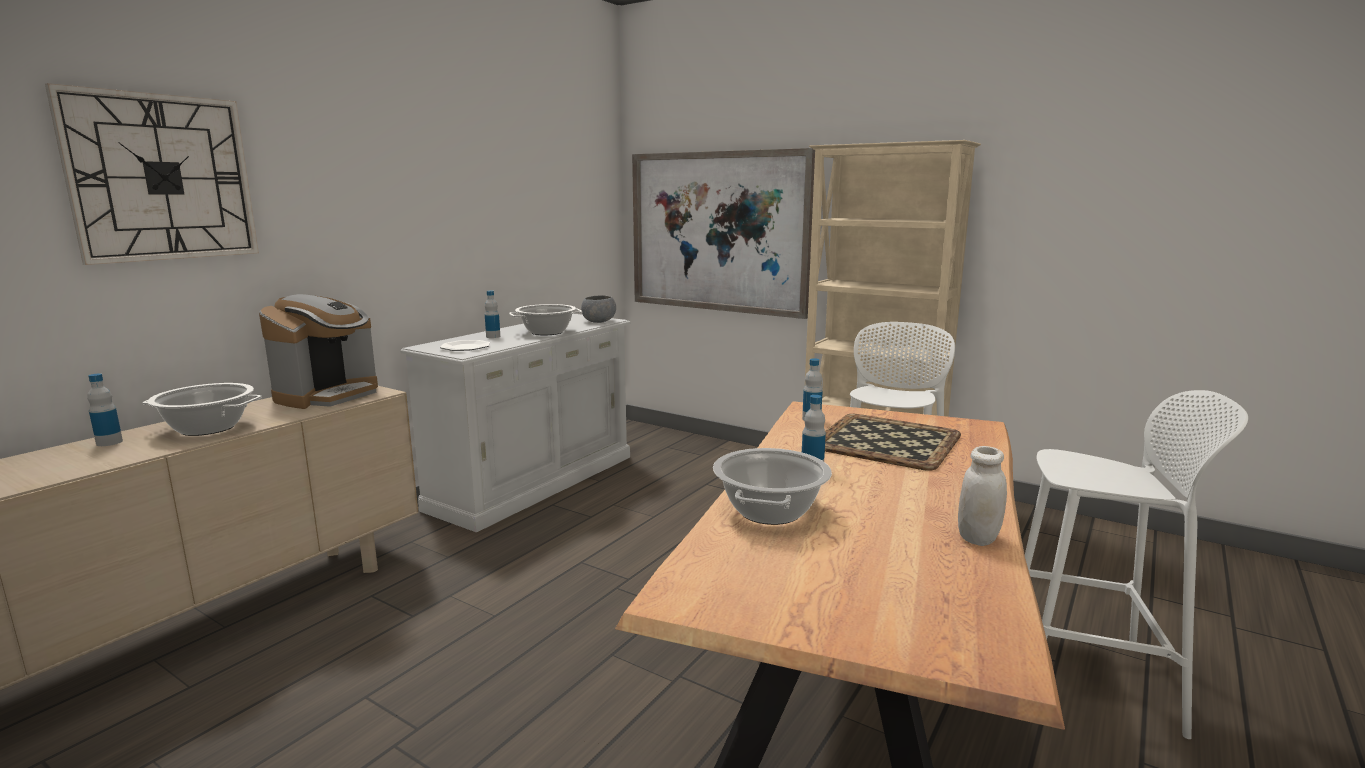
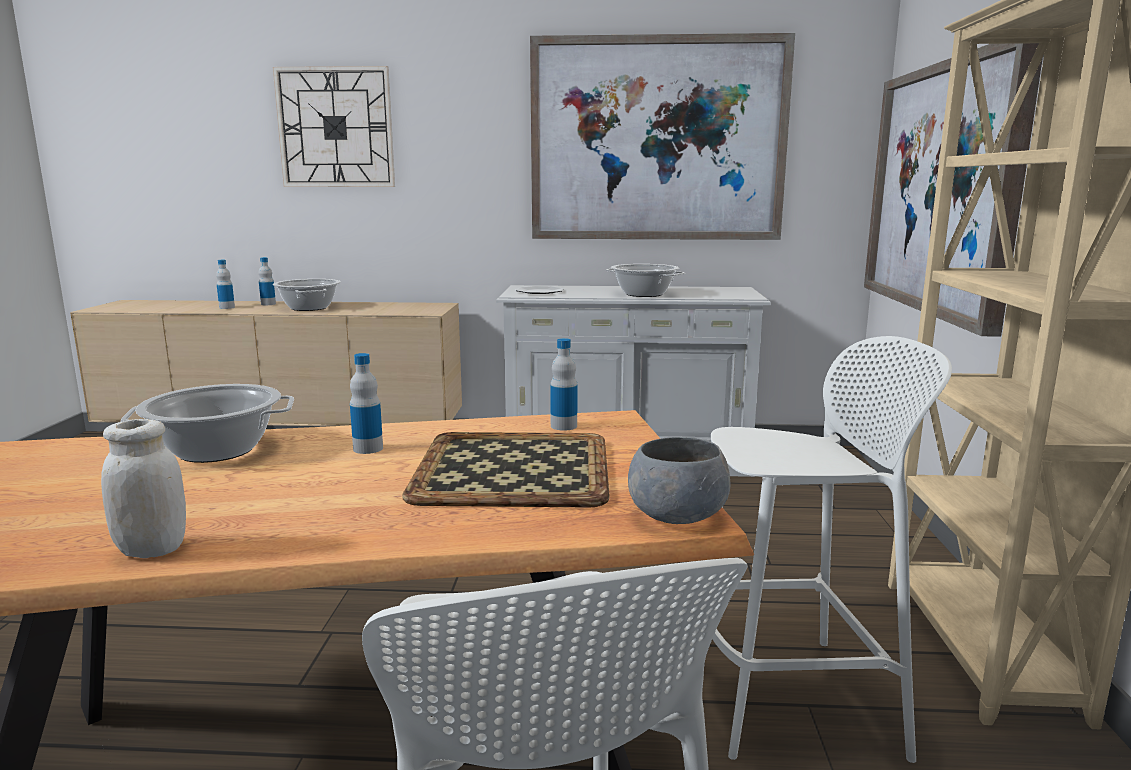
camera: 60 degrees right, 0 degrees up
(328, 395) = (408, 307): coffee machine -> none
(493, 336) = (593, 289): bottle -> bottle (227, 307)
(499, 195) = (657, 140): none -> picture
(598, 321) = (731, 295): grey bowl -> grey bowl (676, 515)

